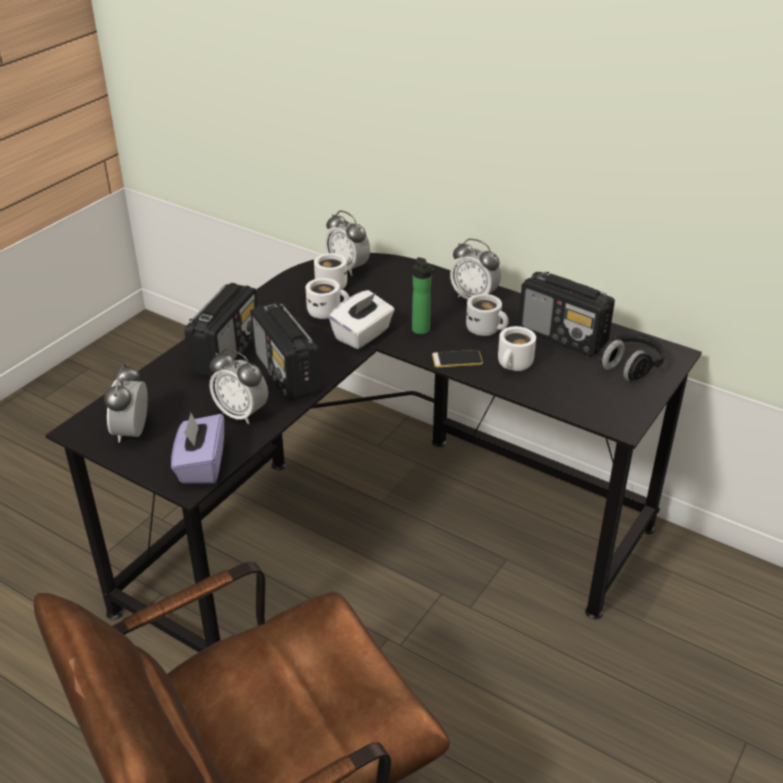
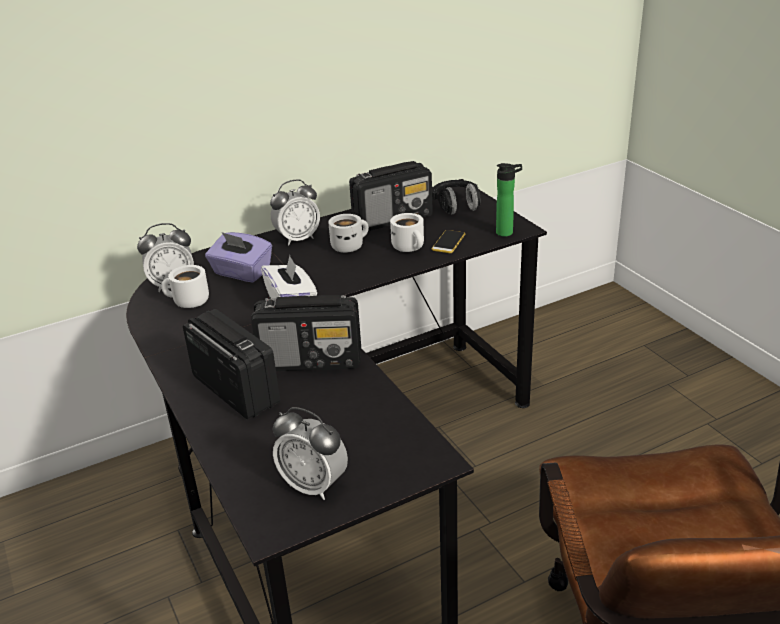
camera: 60 degrees left, 5 degrees down
(201, 465) = (411, 446): purple tissue box -> purple tissue box (241, 273)
(241, 413) = (348, 402): alarm clock -> none
(327, 311) = (232, 314): white mug -> none
(422, 331) = (319, 274): bottle -> bottle (507, 232)
(457, 359) = (377, 269): phone -> phone (448, 242)

